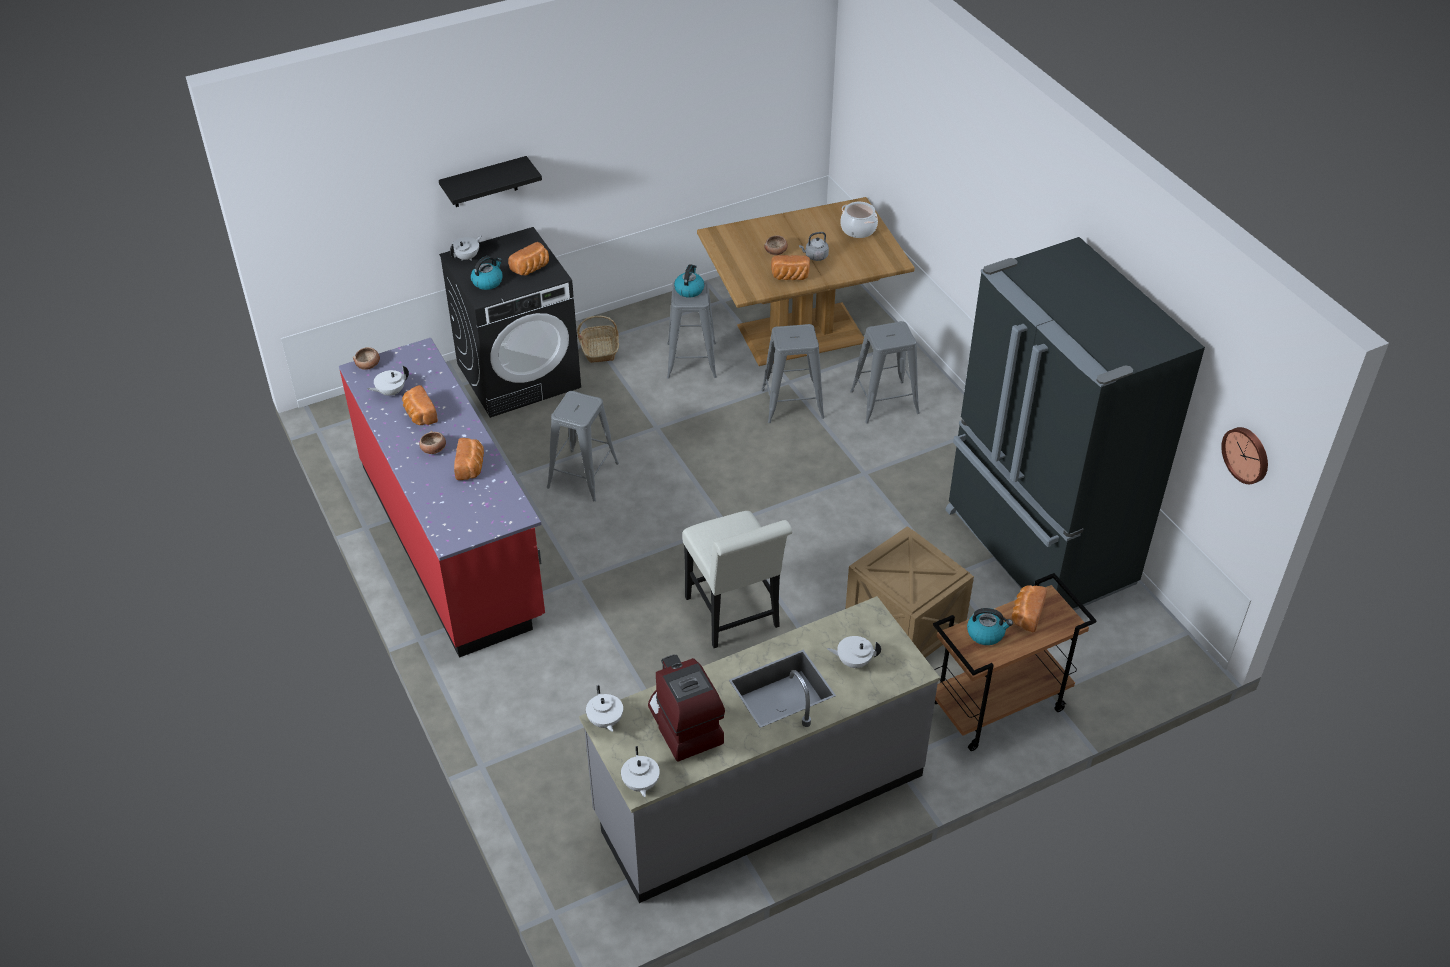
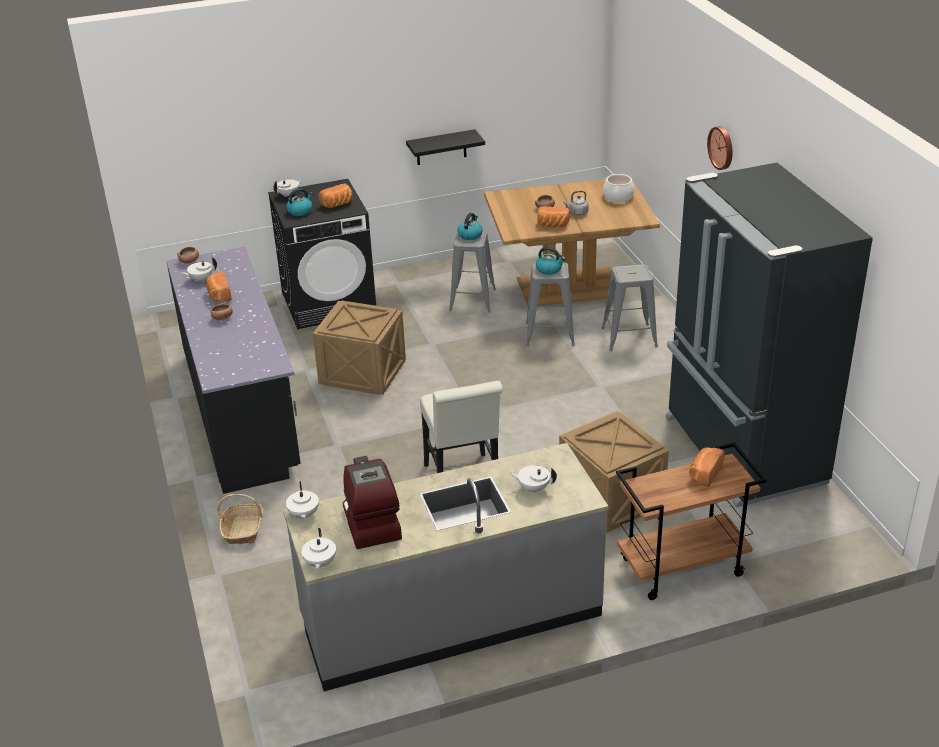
camera: 10 degrees right, 10 degrees down
(452, 541) = (242, 411): red counter -> black counter
(471, 467) = (248, 332): bread -> none
(484, 182) = (307, 135): black shelf -> black shelf (441, 147)
(583, 475) = (361, 373): grey stool -> crate
(600, 349) = (399, 288): basket -> basket (243, 529)
(986, 633) = (664, 485): kettle -> kettle (549, 269)
(1247, 454) = (910, 335): wall clock -> wall clock (722, 147)

